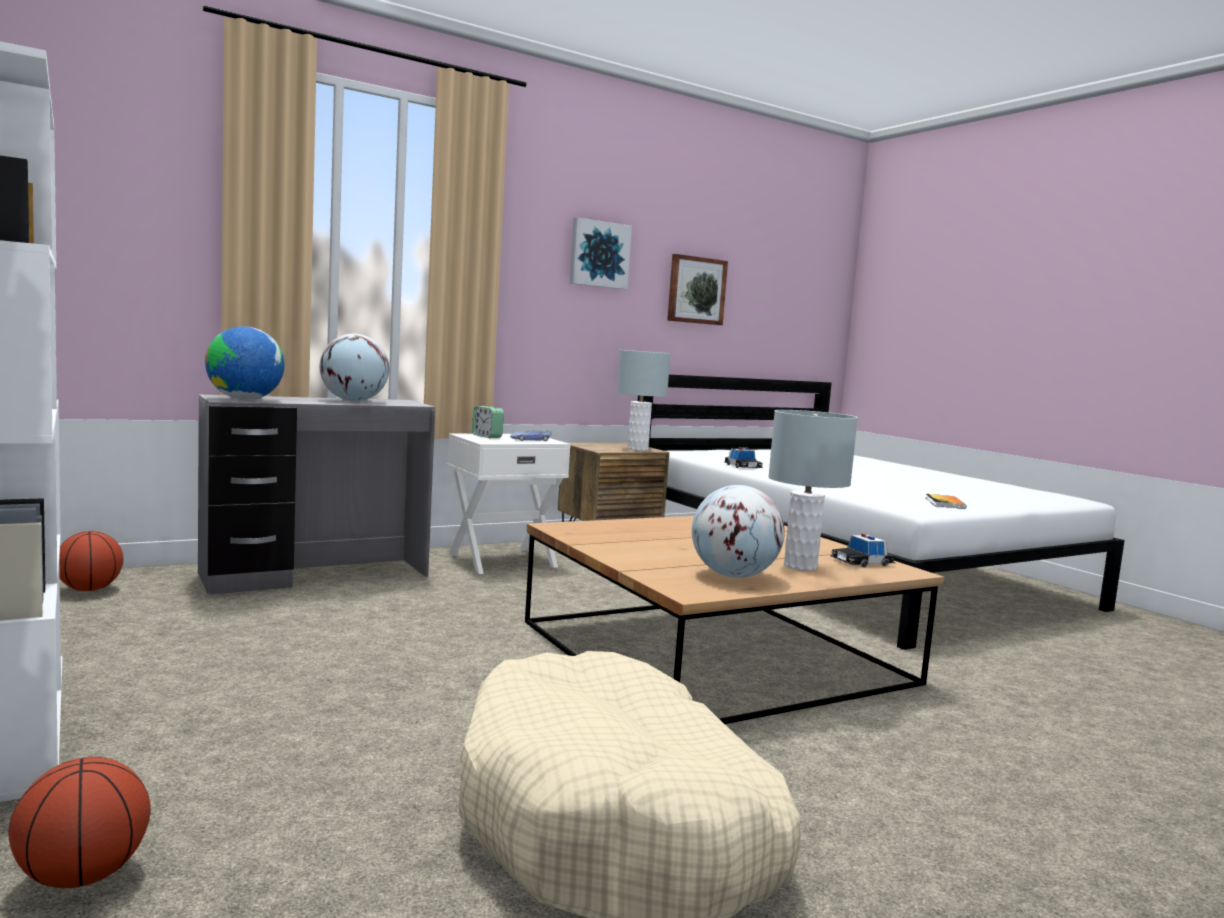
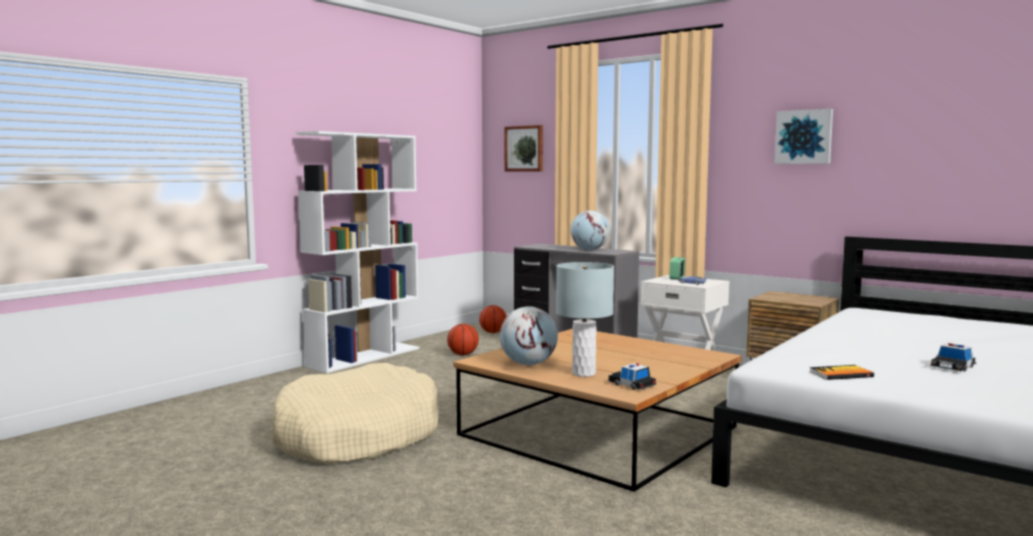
camera: 70 degrees right, 0 degrees up
(83, 877) = (282, 387): basketball -> basketball (463, 354)
(245, 399) = (536, 246): globe -> none
(637, 449) = (801, 301): grey table lamp -> none
(696, 290) = (918, 156): picture -> picture (524, 148)
(743, 467) = (840, 325): toy car -> toy car (953, 367)

